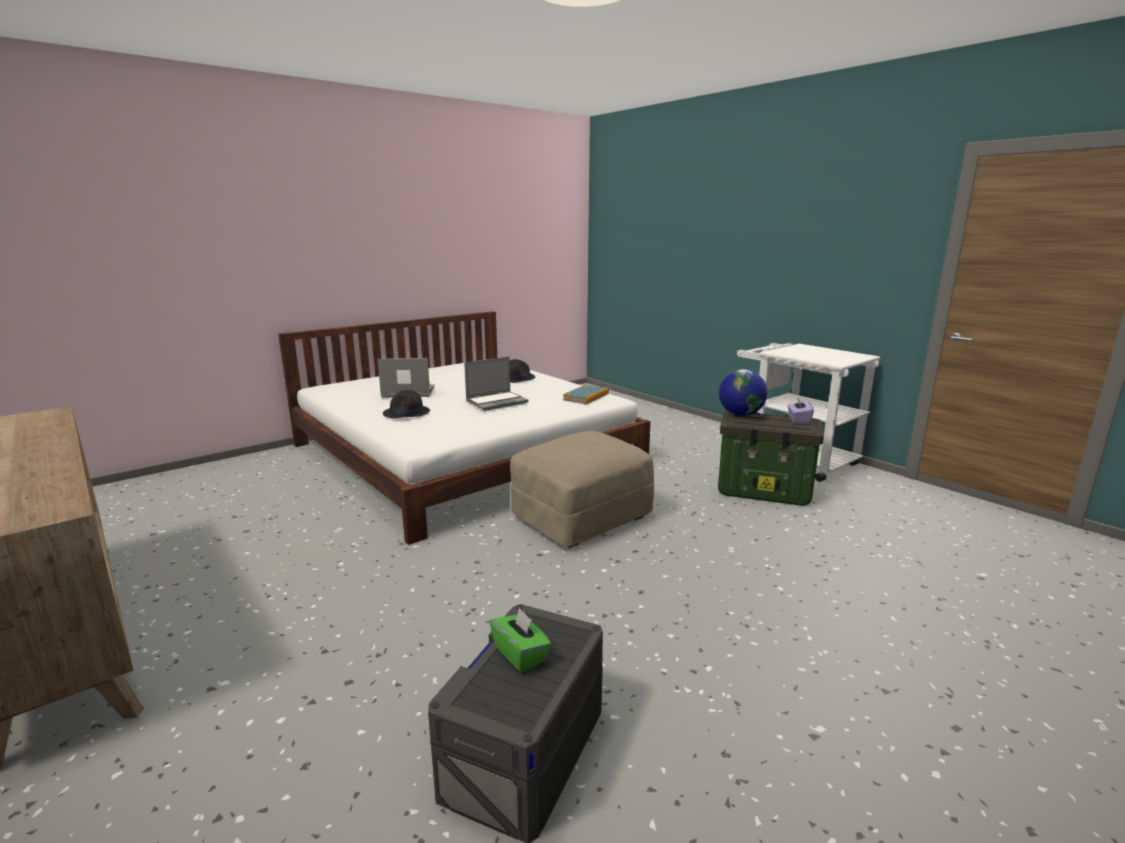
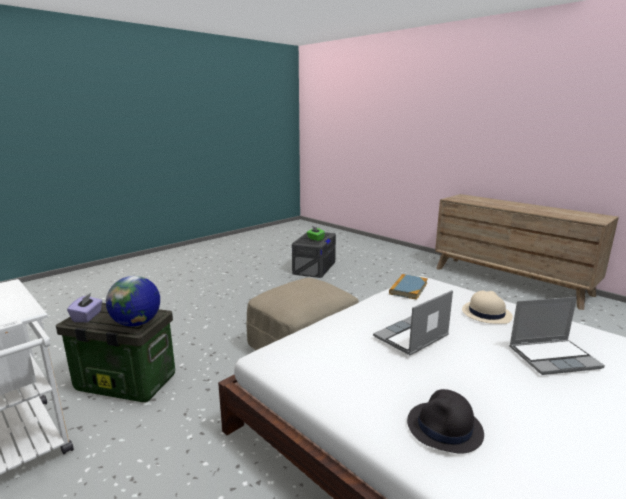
camera: 175 degrees right, 0 degrees up
(406, 413) = (486, 313): black hat -> beige hat
(586, 397) = (303, 359): book -> book (408, 288)

